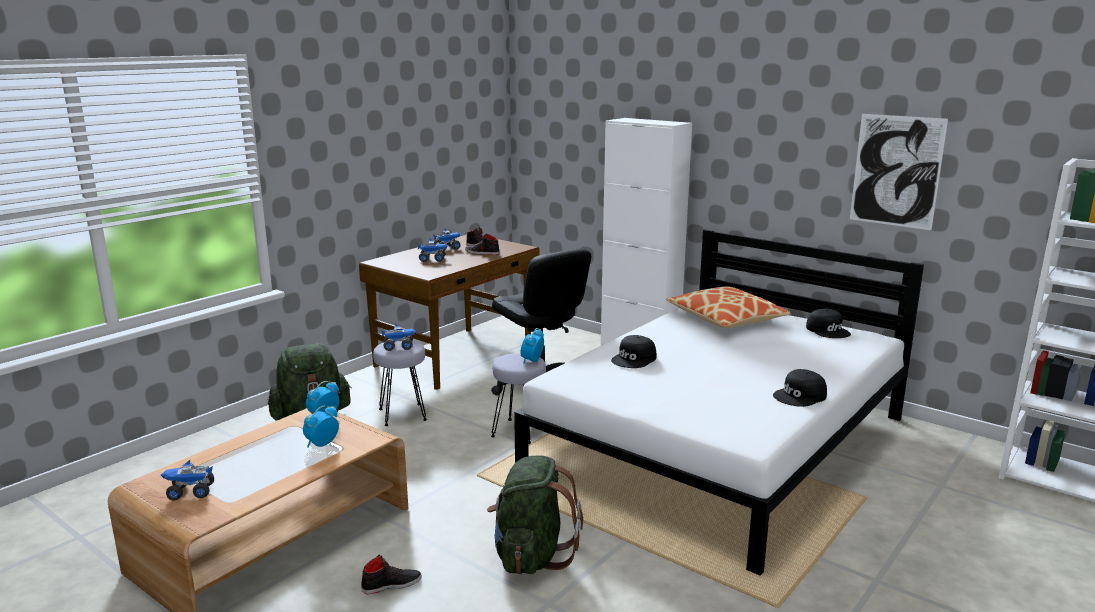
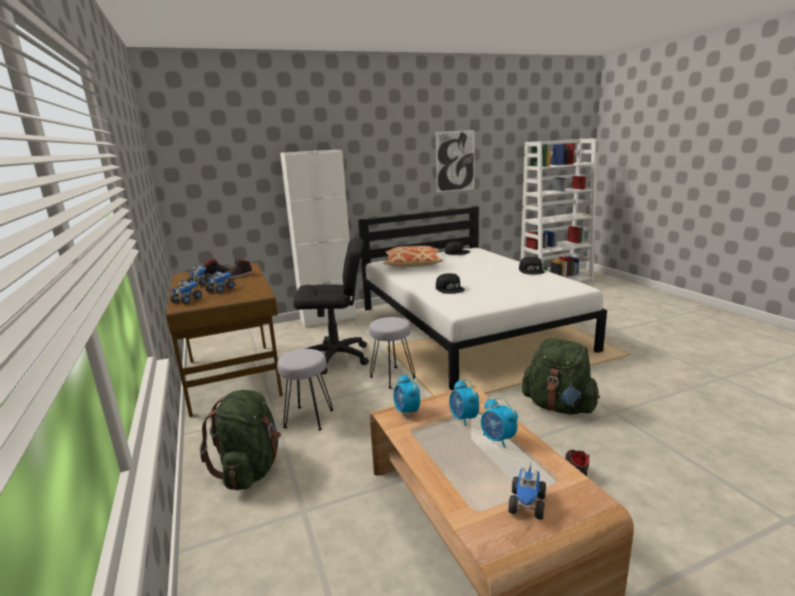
camera: 60 degrees left, 0 degrees up
(399, 347) = (303, 356): toy truck -> toy truck (187, 300)
(532, 361) = (395, 319): alarm clock -> alarm clock (498, 439)

